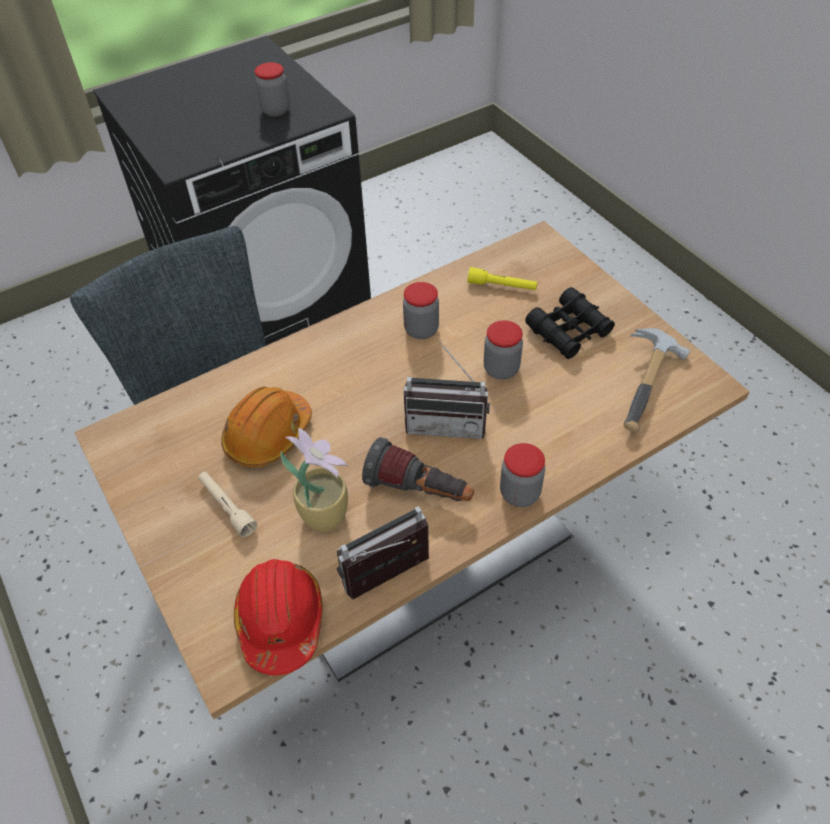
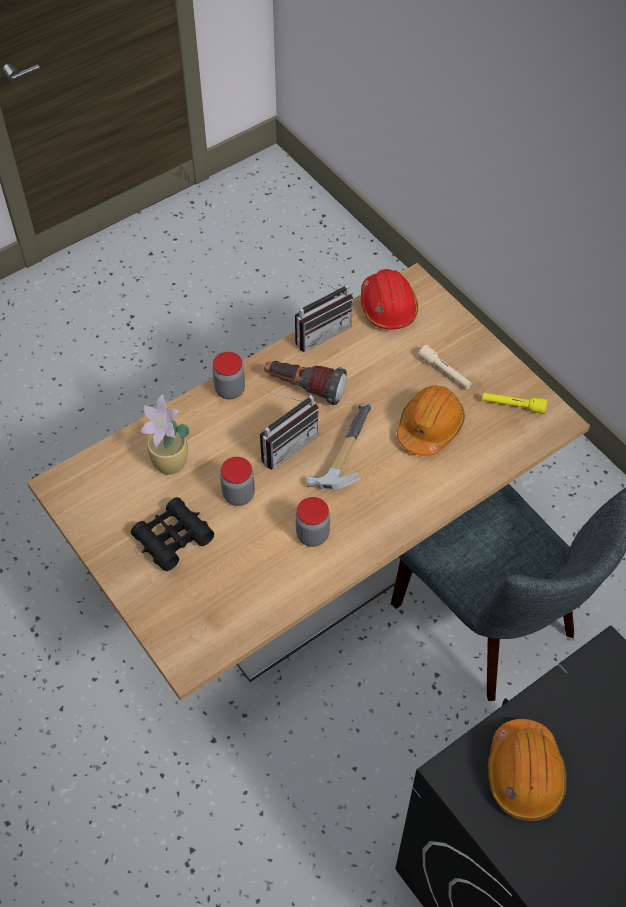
camera: 175 degrees right, 5 degrees up
(275, 110) = (524, 774): jar -> orange hard hat
(324, 513) = (372, 371): potted plant -> potted plant (170, 464)
(447, 422) = (285, 443): radio -> radio turned 135 degrees clockwise
(502, 286) = (233, 592): yellow flashlight -> yellow flashlight (513, 406)
(651, 386) = (109, 482): hammer -> hammer (341, 454)

